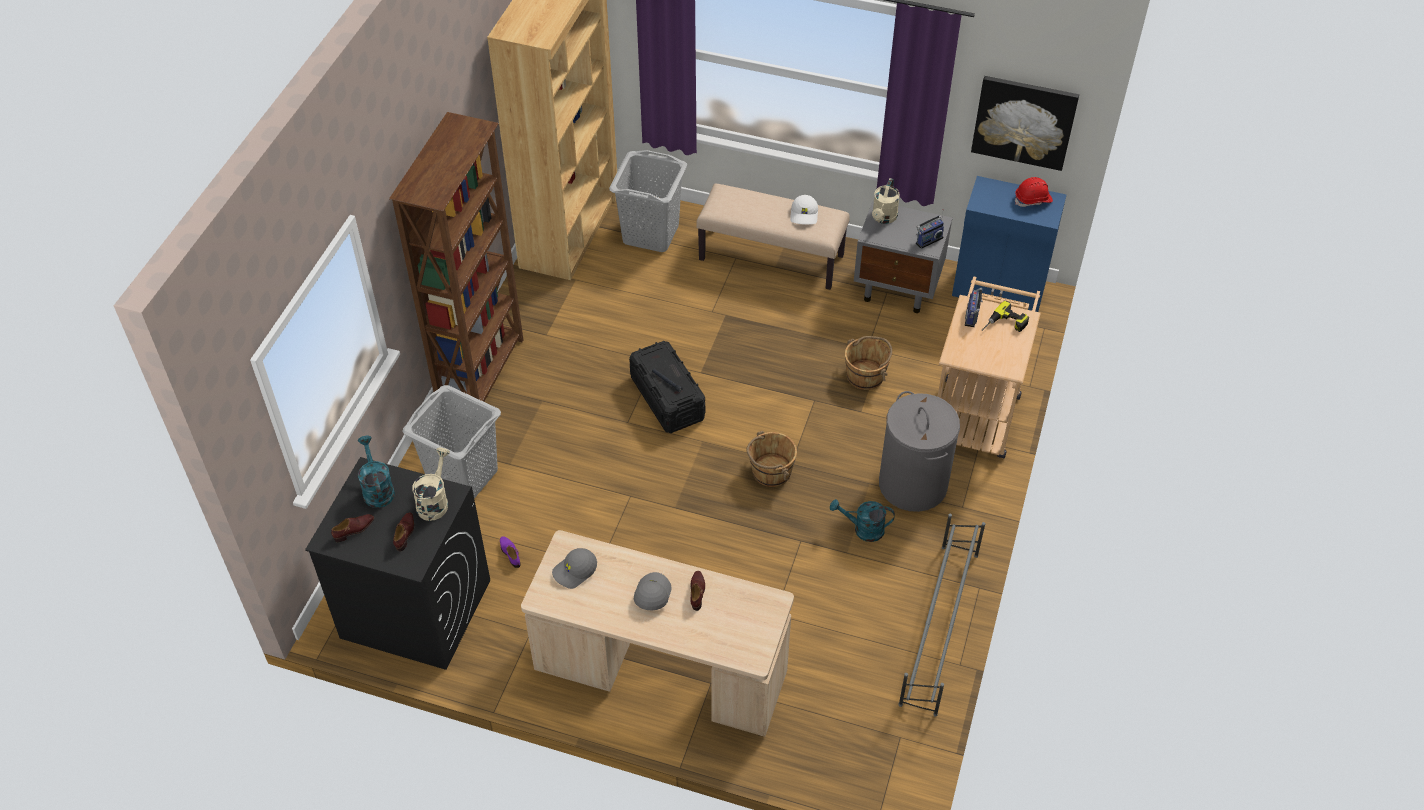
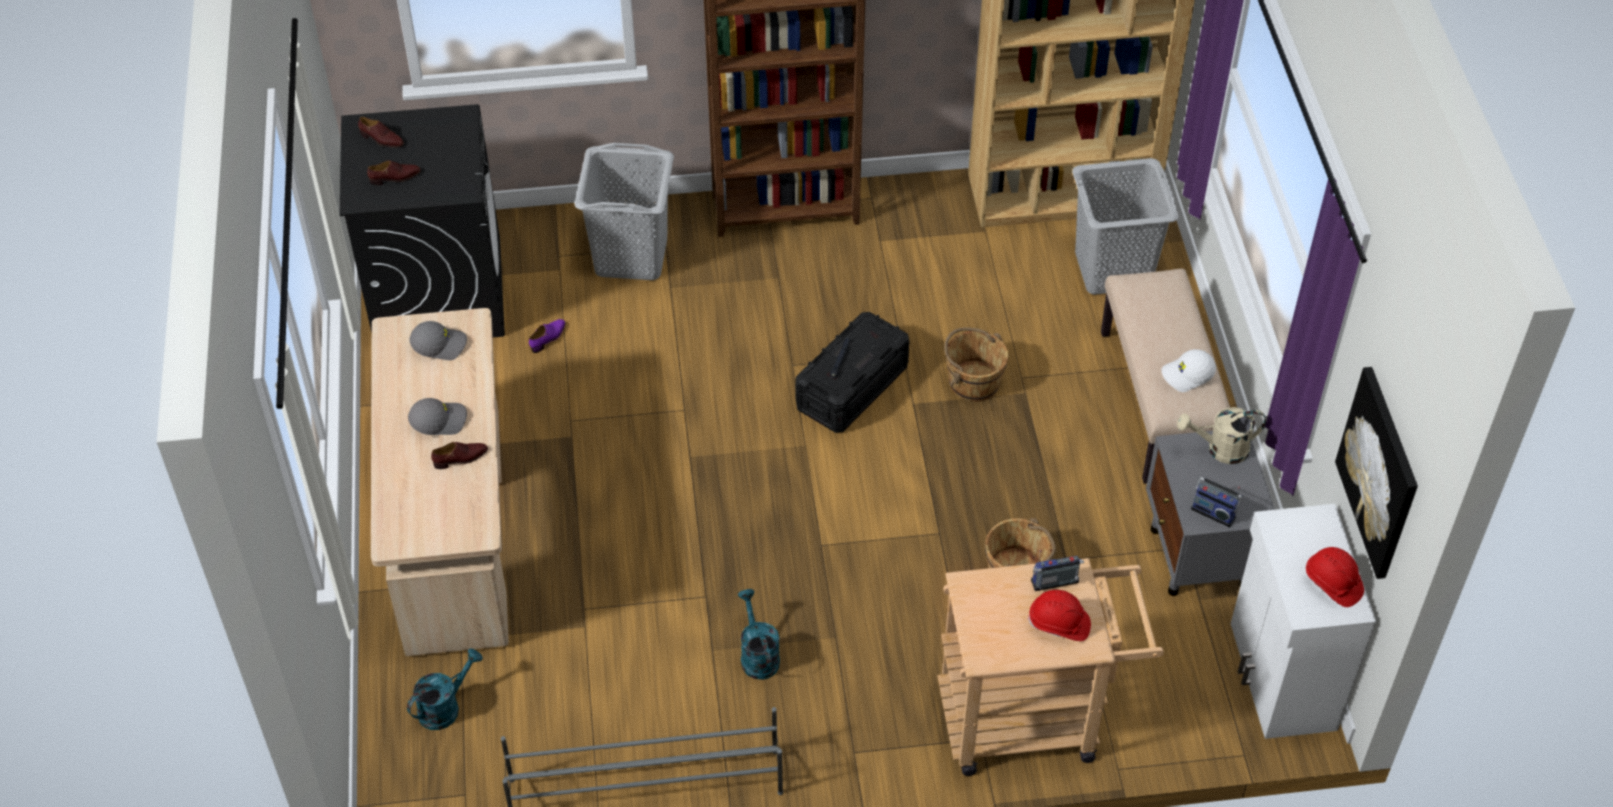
camera: 65 degrees right, 0 degrees up
(377, 489) = (442, 133): turquoise watering can -> turquoise watering can (445, 707)
(434, 501) = (448, 182): beige watering can -> none
(575, 571) = (439, 344): grey cap -> grey cap turned 150 degrees clockwise
(770, 472) = (796, 529): brown bucket -> brown bucket (973, 382)
(912, 484) = (860, 684): grey laundry basket -> none
(999, 290) = (1280, 677): blue cabinet -> white cabinet
(1004, 325) = (1059, 624): power drill -> red hard hat

